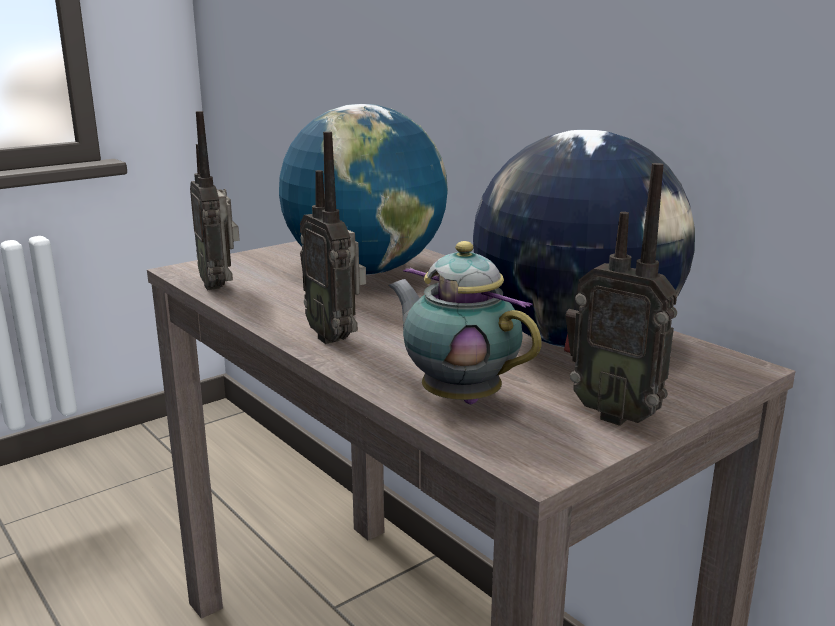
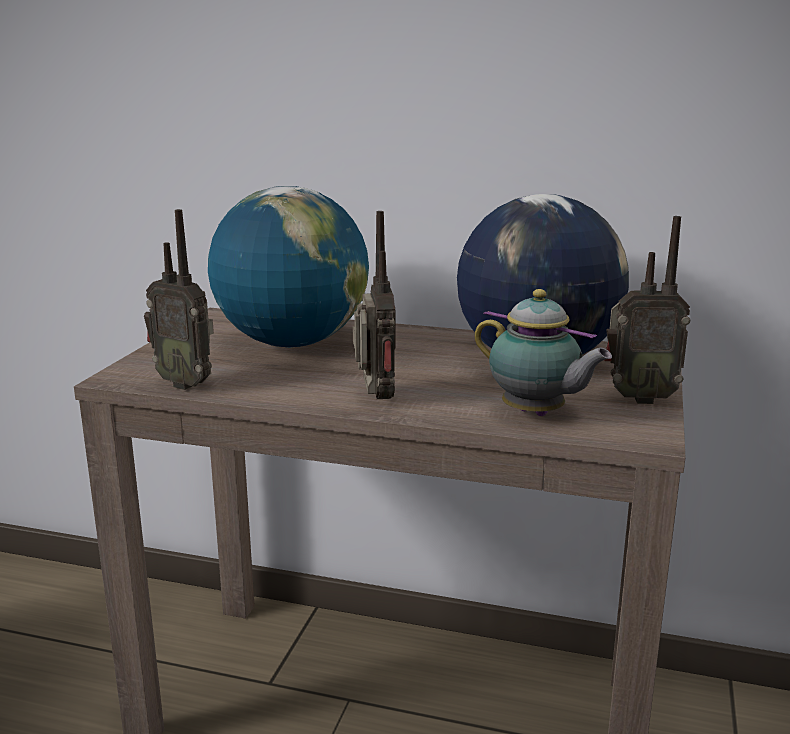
camera: 35 degrees left, 0 degrees up
(335, 337) = (374, 398): radio -> radio turned 120 degrees counterclockwise
(457, 397) = (536, 414): teapot -> teapot turned 150 degrees counterclockwise

